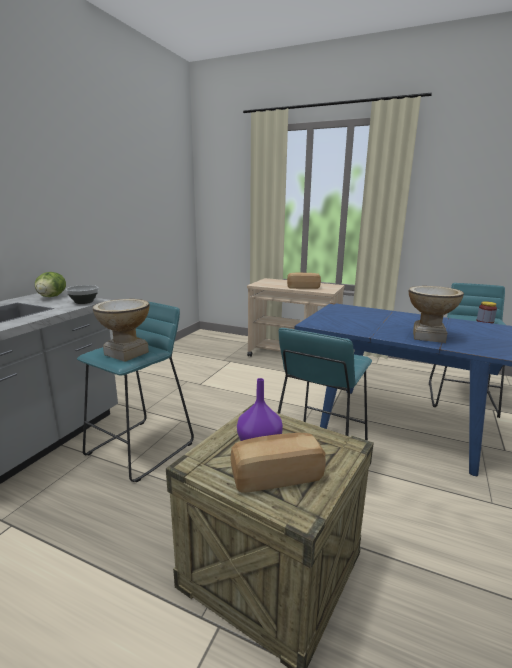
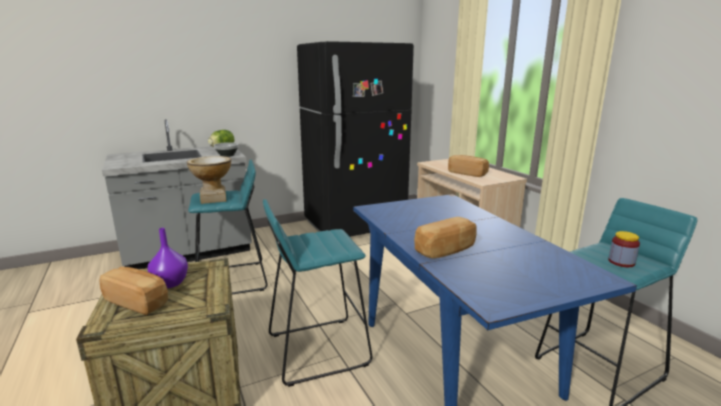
camera: 40 degrees right, 0 degrees up
(180, 360) = (354, 225): none -> black fridge
(428, 337) = (446, 250): vase -> bread

